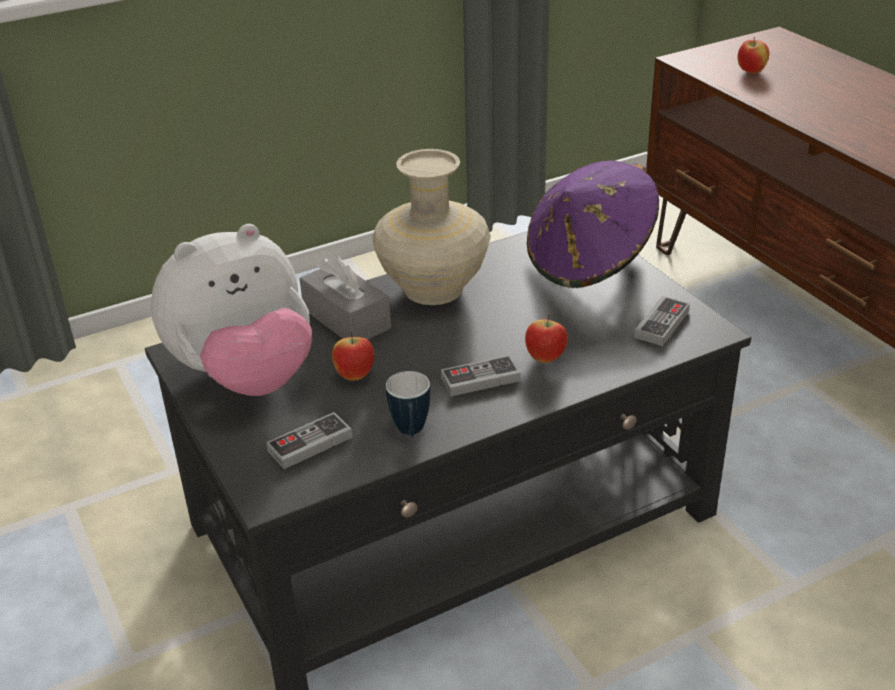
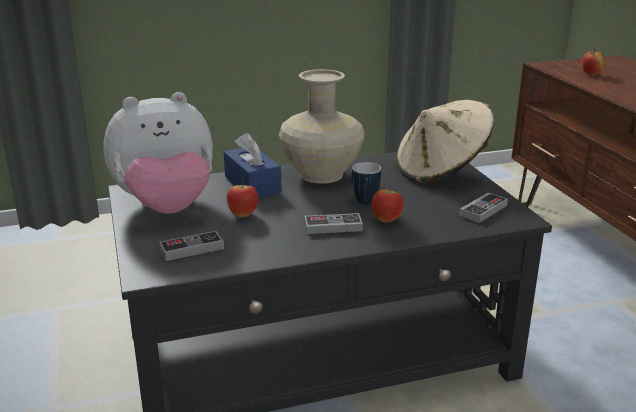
camera: 10 degrees right, 10 degrees down
(346, 319) = (252, 184): grey tissue box -> blue tissue box
(411, 433) = (268, 251): mug -> mug (365, 203)
(590, 261) = (441, 171): purple hat -> beige hat

